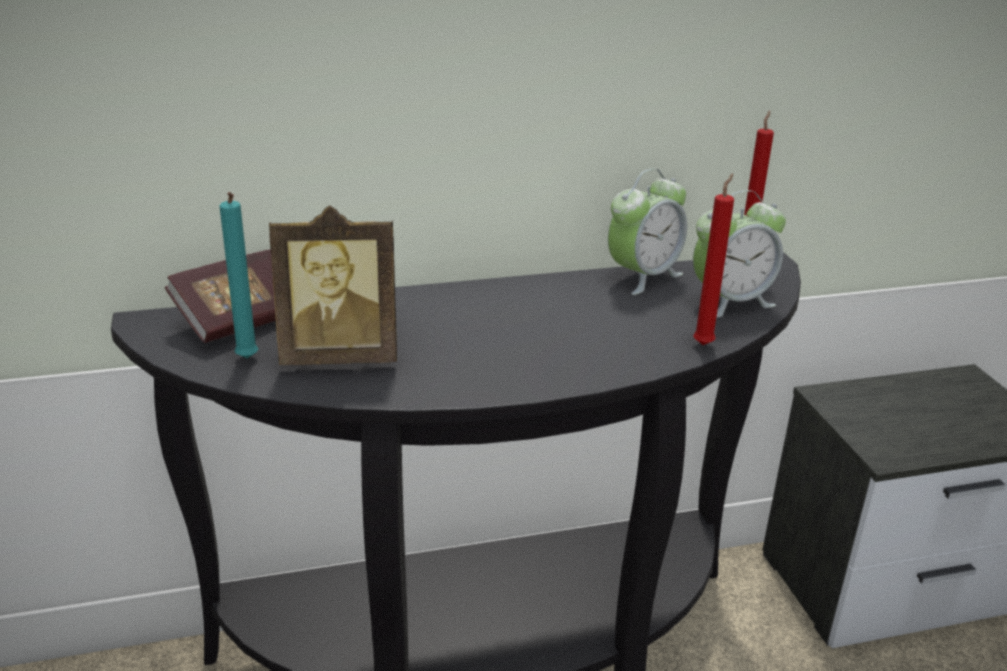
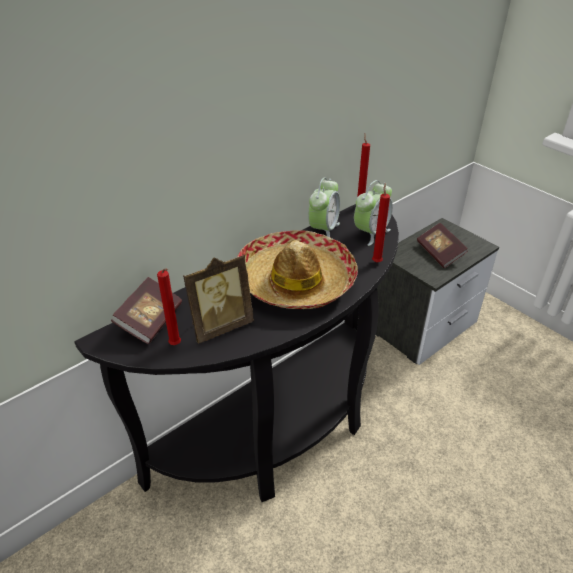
camera: 25 degrees left, 10 degrees up
(247, 360) = (176, 345): turquoise candle -> red candle
(525, 332) = (295, 281): none -> hat
(927, 420) = (439, 253): none -> book

